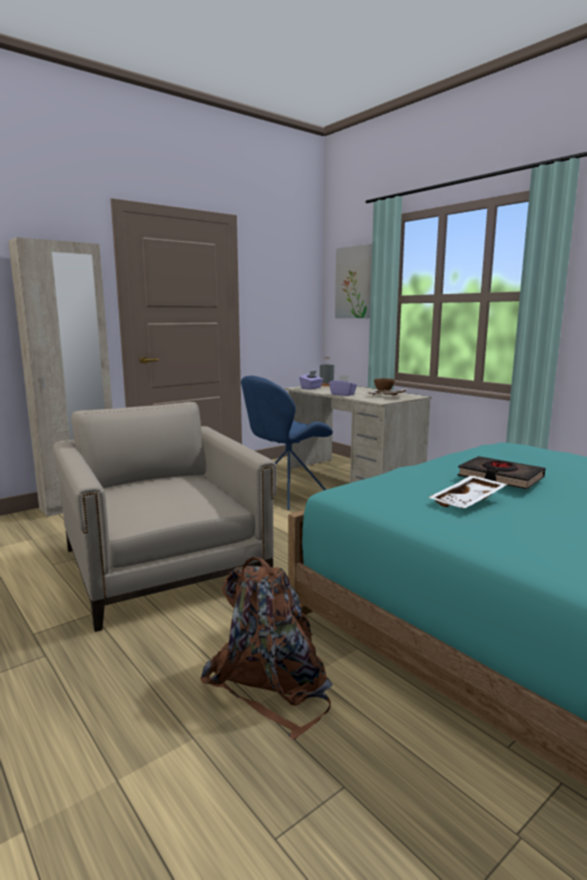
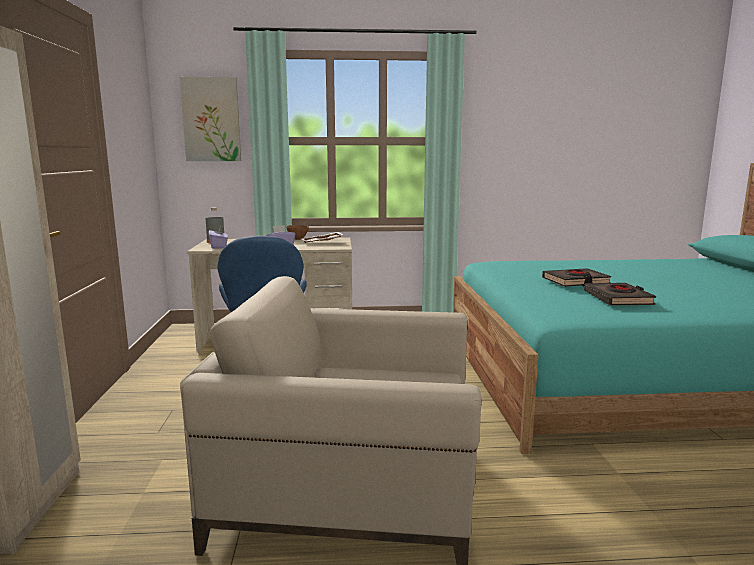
camera: 55 degrees left, 0 degrees up
(272, 682) = (623, 494): brown backpack -> none
(468, 501) = (618, 299): white tray -> black book

